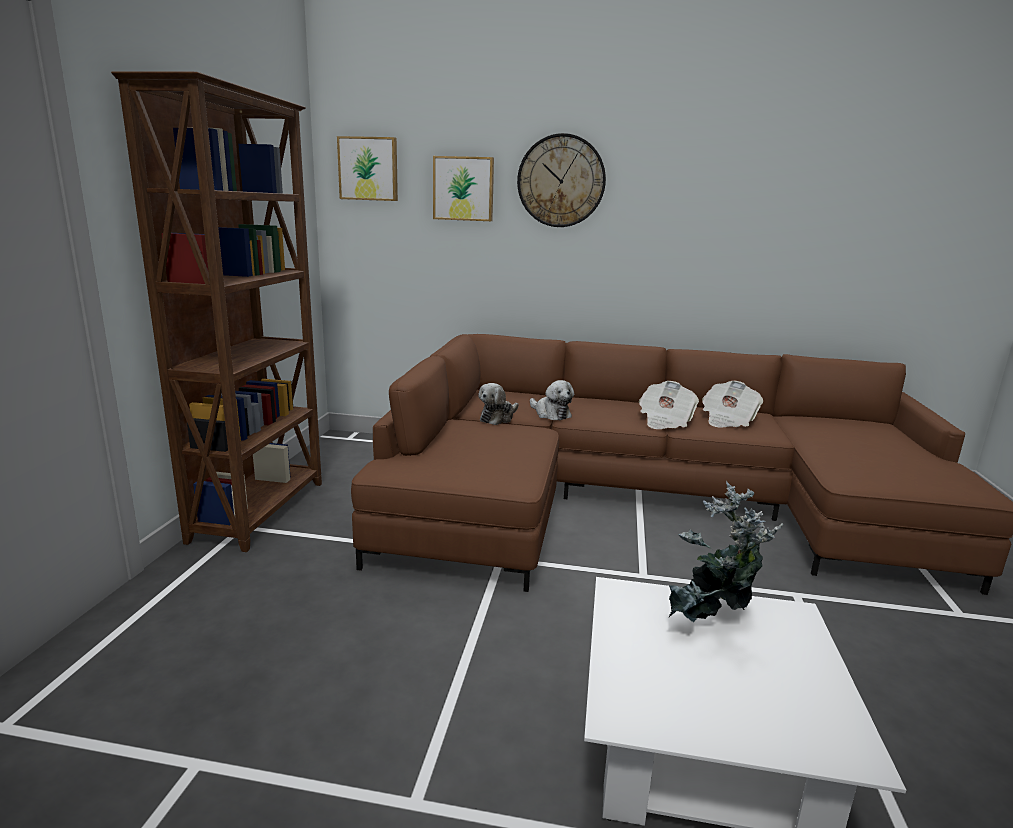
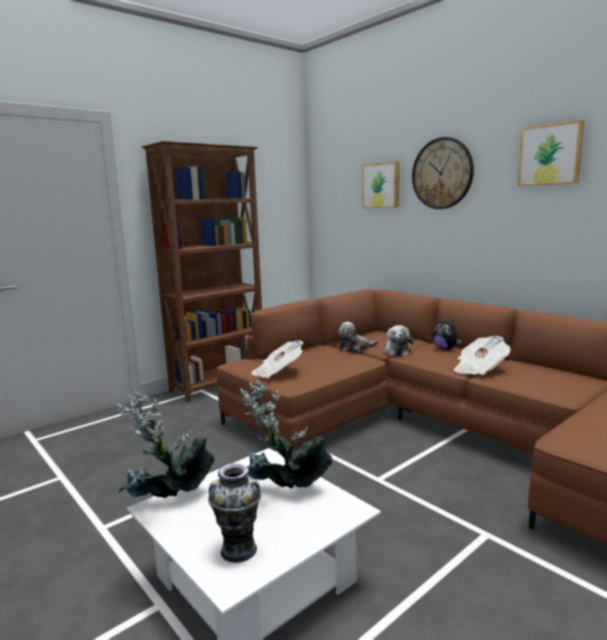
camera: 40 degrees right, 5 degrees down
(369, 169) = (331, 178): picture -> picture (550, 155)
(595, 402) = (445, 349): none -> plush toy
(623, 701) = (168, 503): none -> potted plant
(727, 420) = (541, 377): newspaper -> newspaper (278, 372)
(796, 714) = (238, 550): none -> vase

